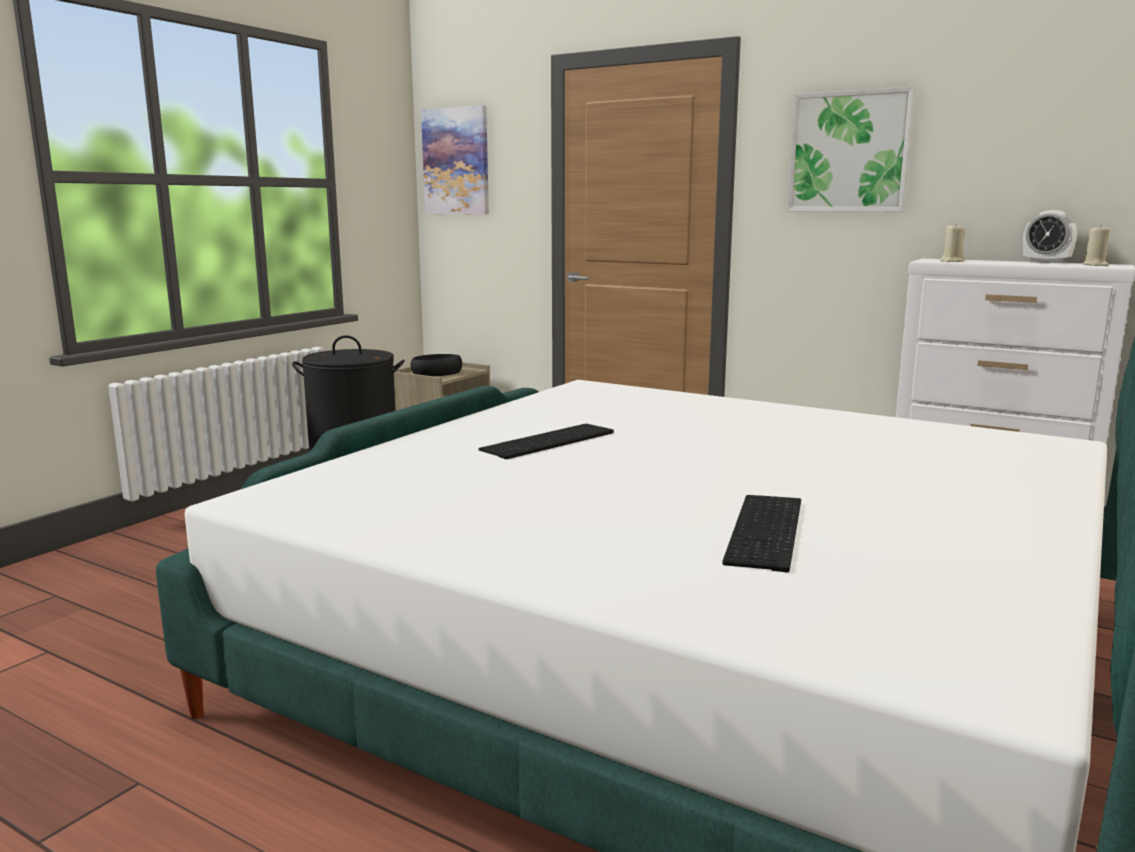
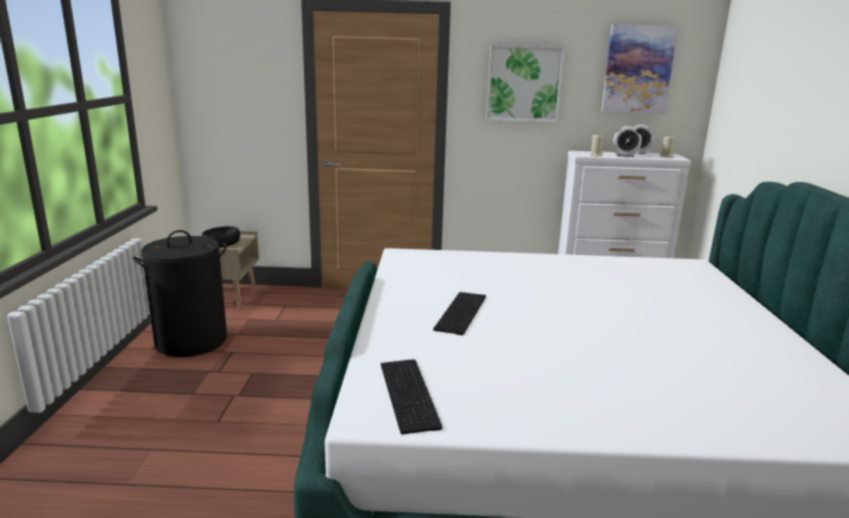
camera: 30 degrees left, 5 degrees up
(456, 161) = (214, 74): picture -> picture (637, 69)
(769, 532) = (678, 362): keyboard -> keyboard (411, 394)
(1008, 263) = (625, 156): none -> alarm clock

